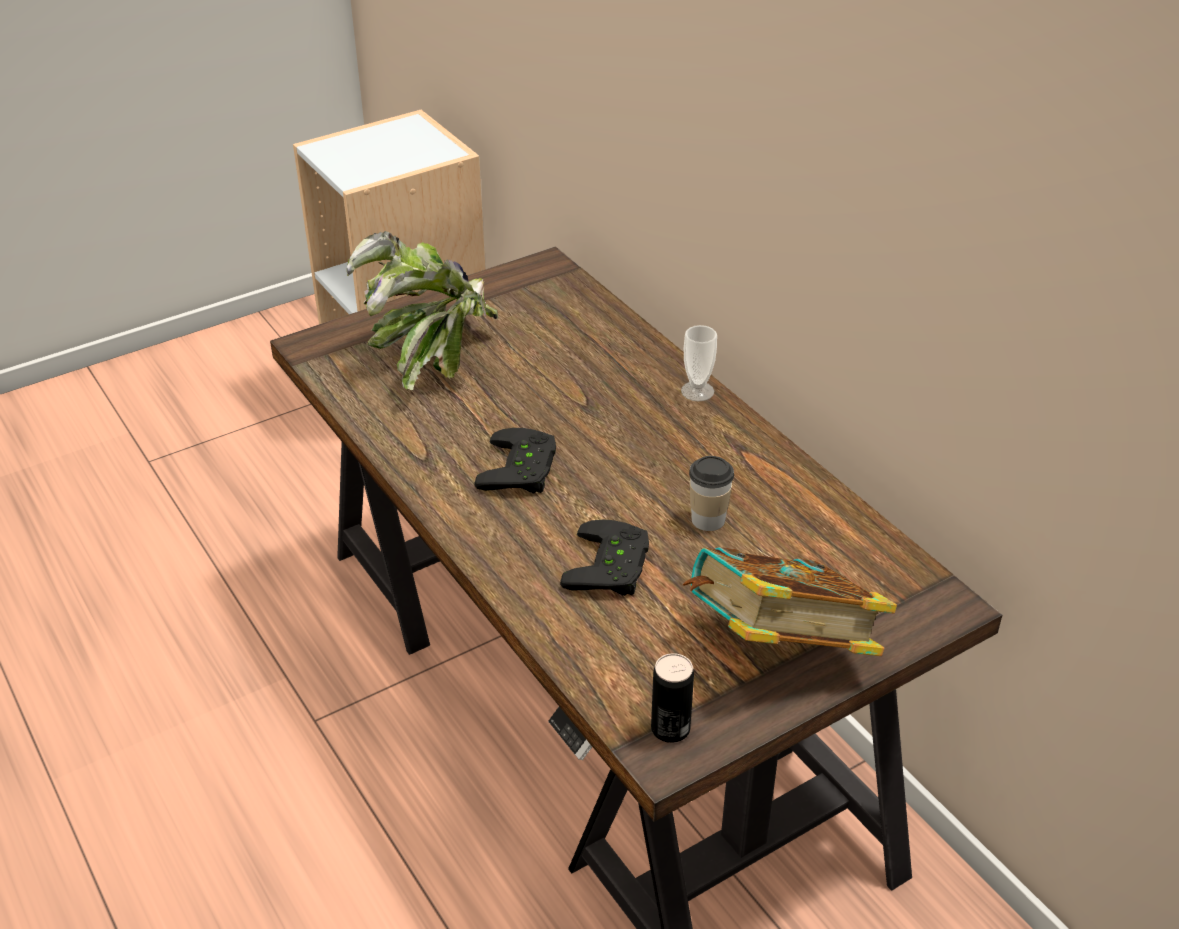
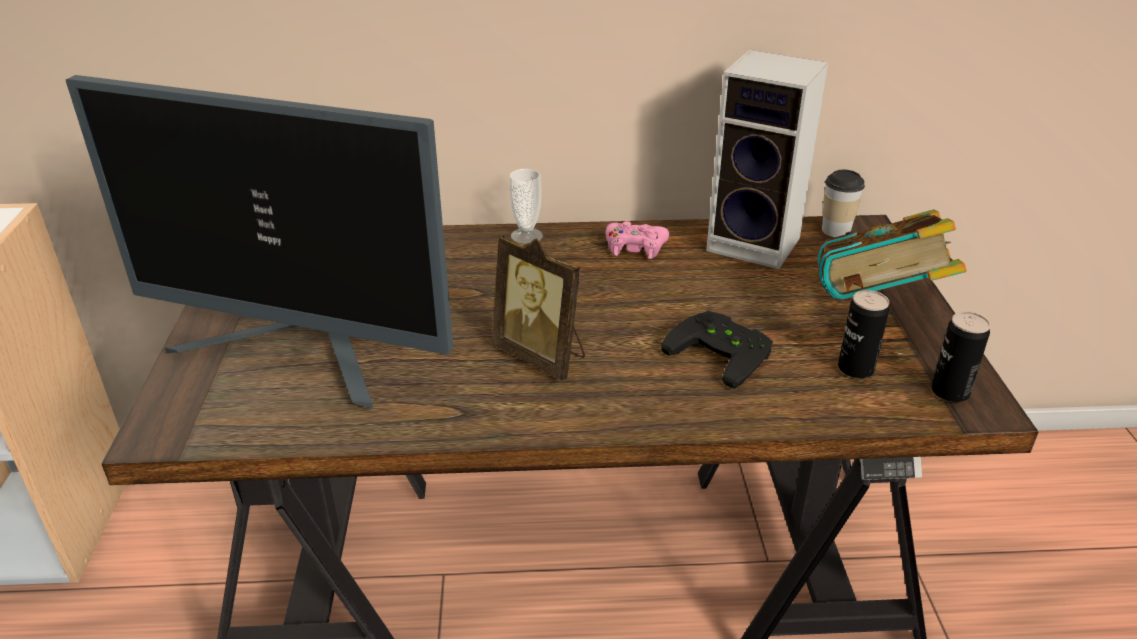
camera: 60 degrees left, 5 degrees down
(433, 357) = (301, 353): potted plant -> monitor
(524, 469) = (542, 356): black game controller -> picture frame
(656, 656) = (855, 369): none -> can
(708, 520) = (698, 286): cup -> cup (836, 230)
(741, 460) = (635, 247): none -> pink game controller
(828, 535) = (757, 244): none -> speaker

